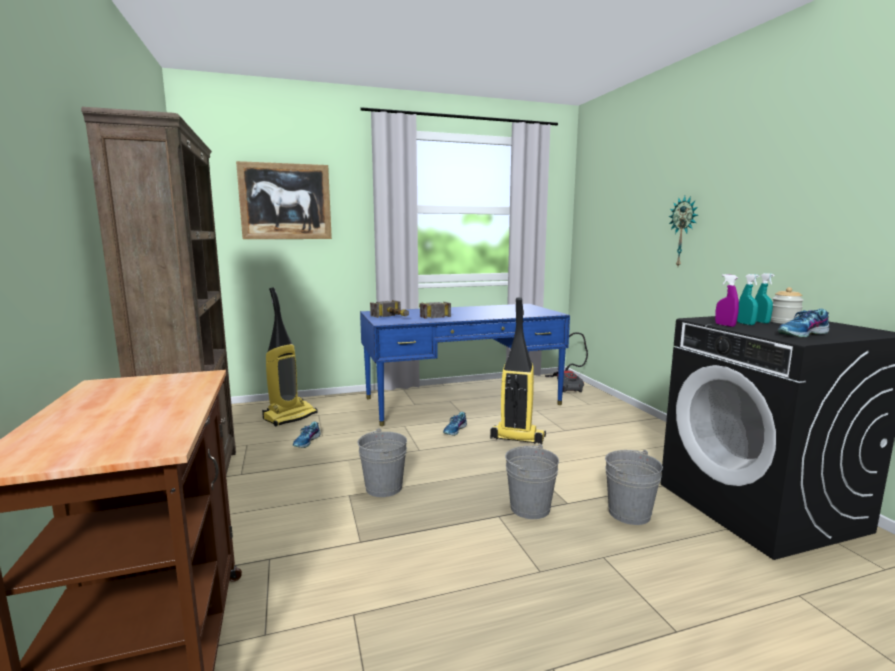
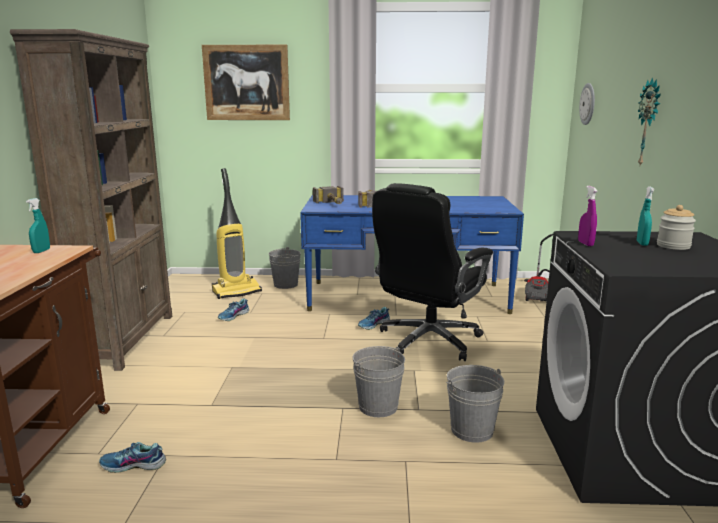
camera: 20 degrees right, 5 degrees up
(383, 487) = (265, 366): grey bucket -> grey bucket (285, 284)
(517, 438) = (428, 341): vacuum cleaner -> black office chair
(596, 223) = (588, 104): none -> wall clock
(745, 324) = (616, 244): turquoise spray bottle -> turquoise spray bottle (41, 251)
(803, 334) = (649, 262): shoe -> shoe (133, 465)

